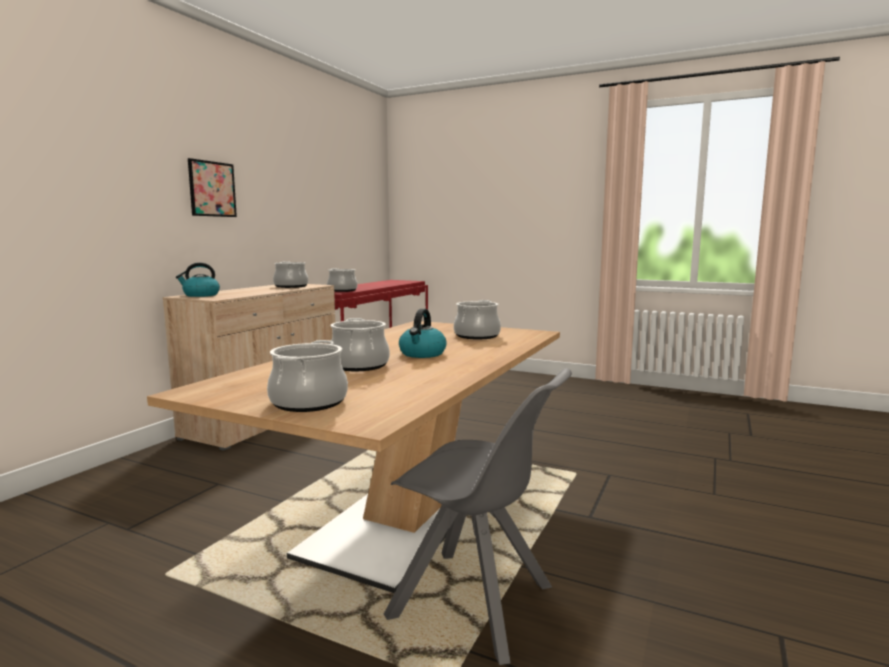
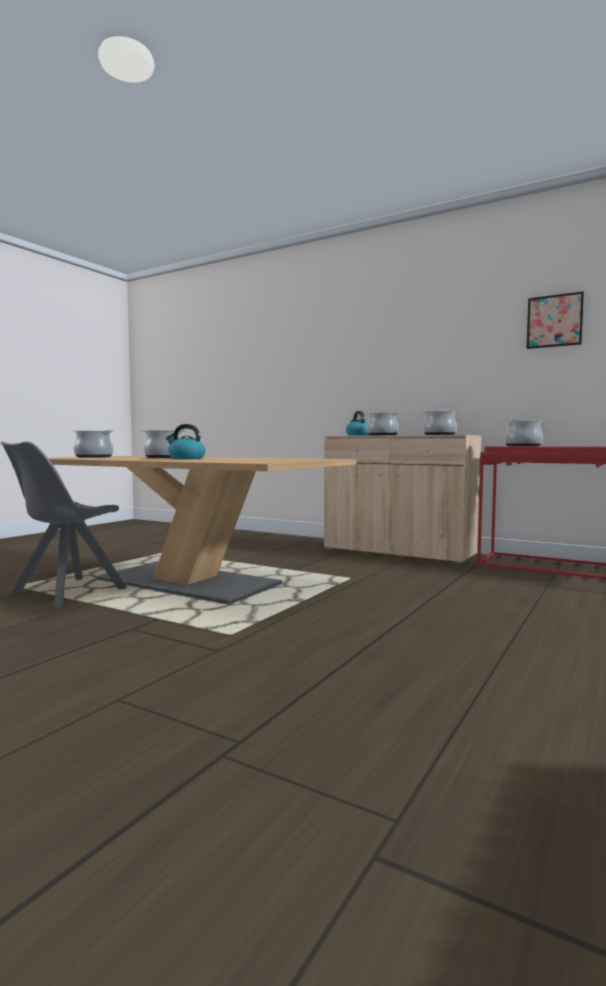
camera: 95 degrees right, 5 degrees down
(212, 189) = (403, 352): picture -> picture (554, 321)
(477, 336) = (253, 460): cooking pot -> cooking pot (382, 435)

